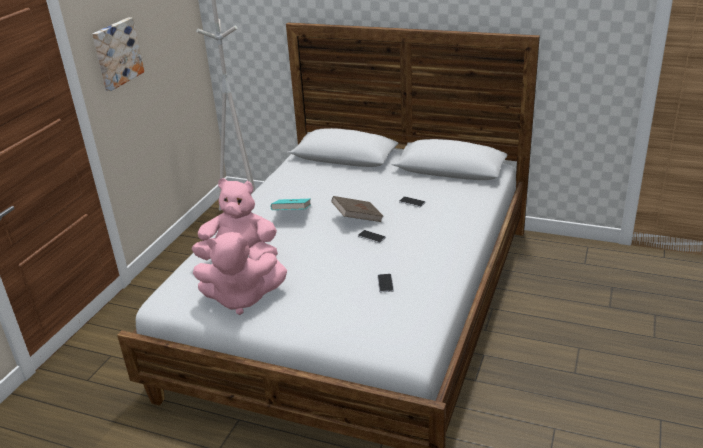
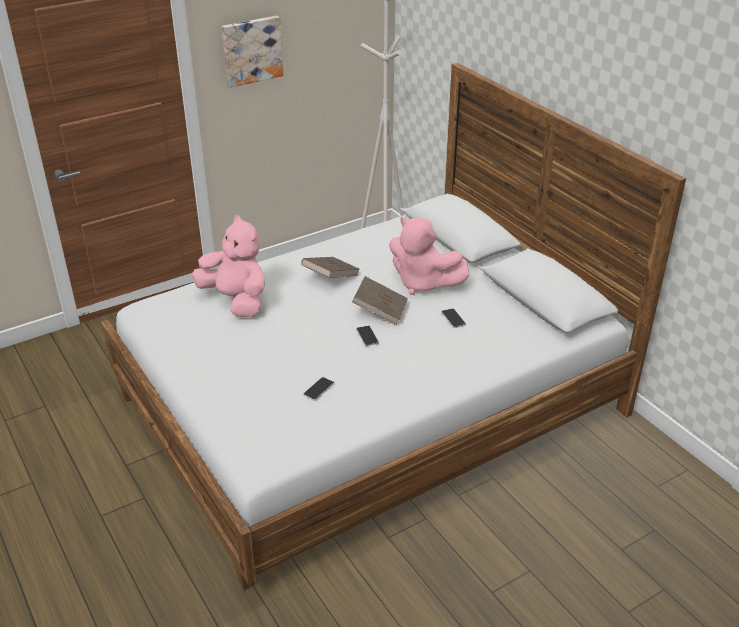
camera: 35 degrees right, 5 degrees up
(241, 299) = (193, 339): pink plush toy -> pink plush toy (423, 283)
(292, 214) = (330, 277): turquoise book -> brown book

